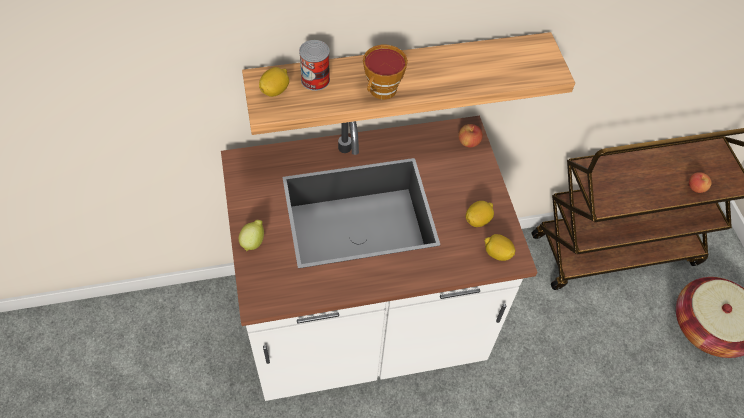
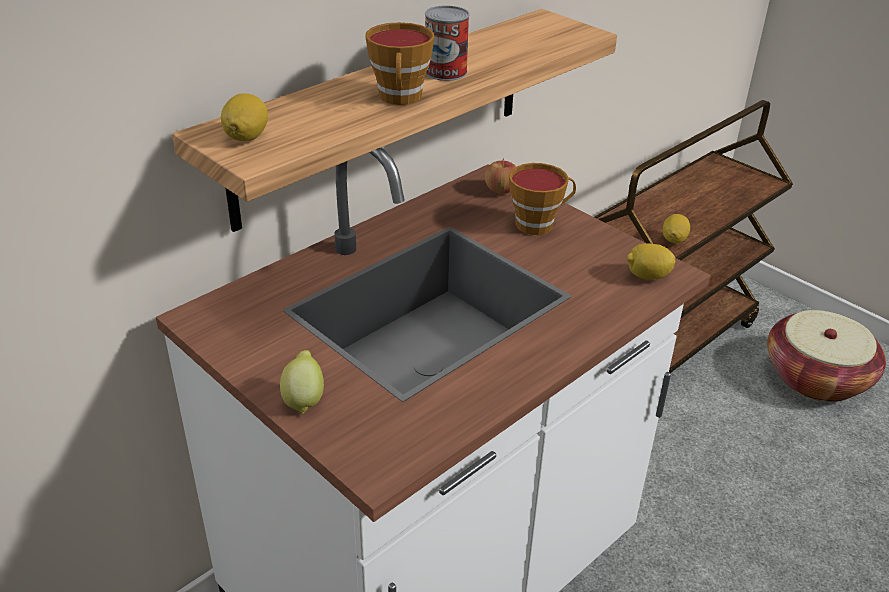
camera: 30 degrees left, 20 degrees down
(315, 79) = (296, 112): can -> can (445, 72)
(468, 181) = (539, 224): none -> cup
(478, 220) = (590, 254): lemon -> lemon (674, 239)
(696, 188) = (733, 200): apple -> none

